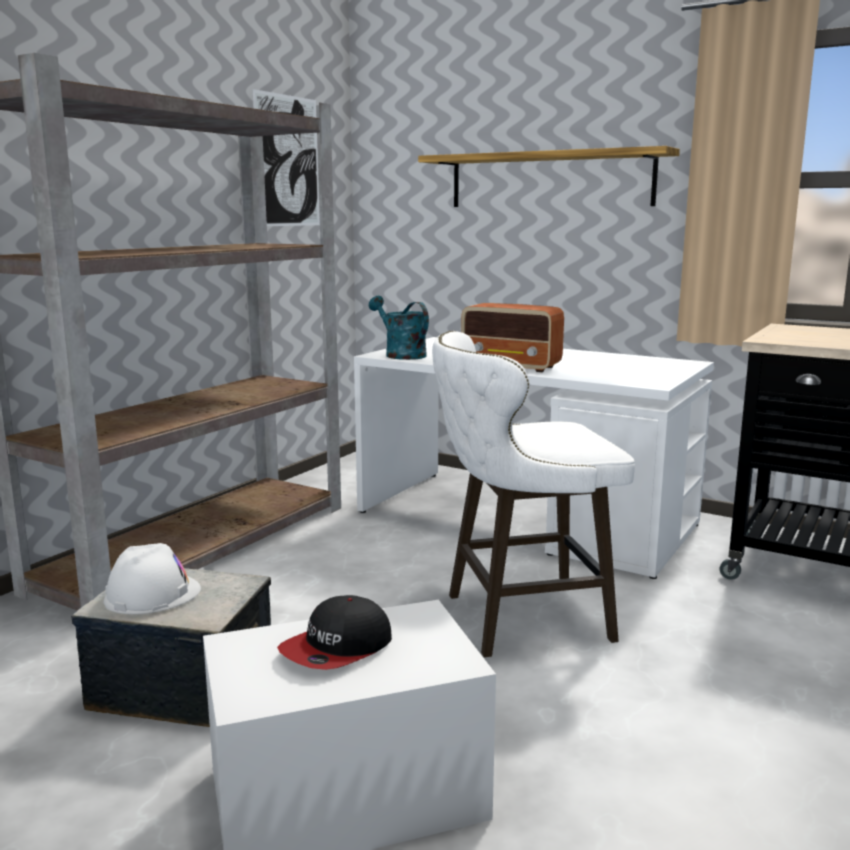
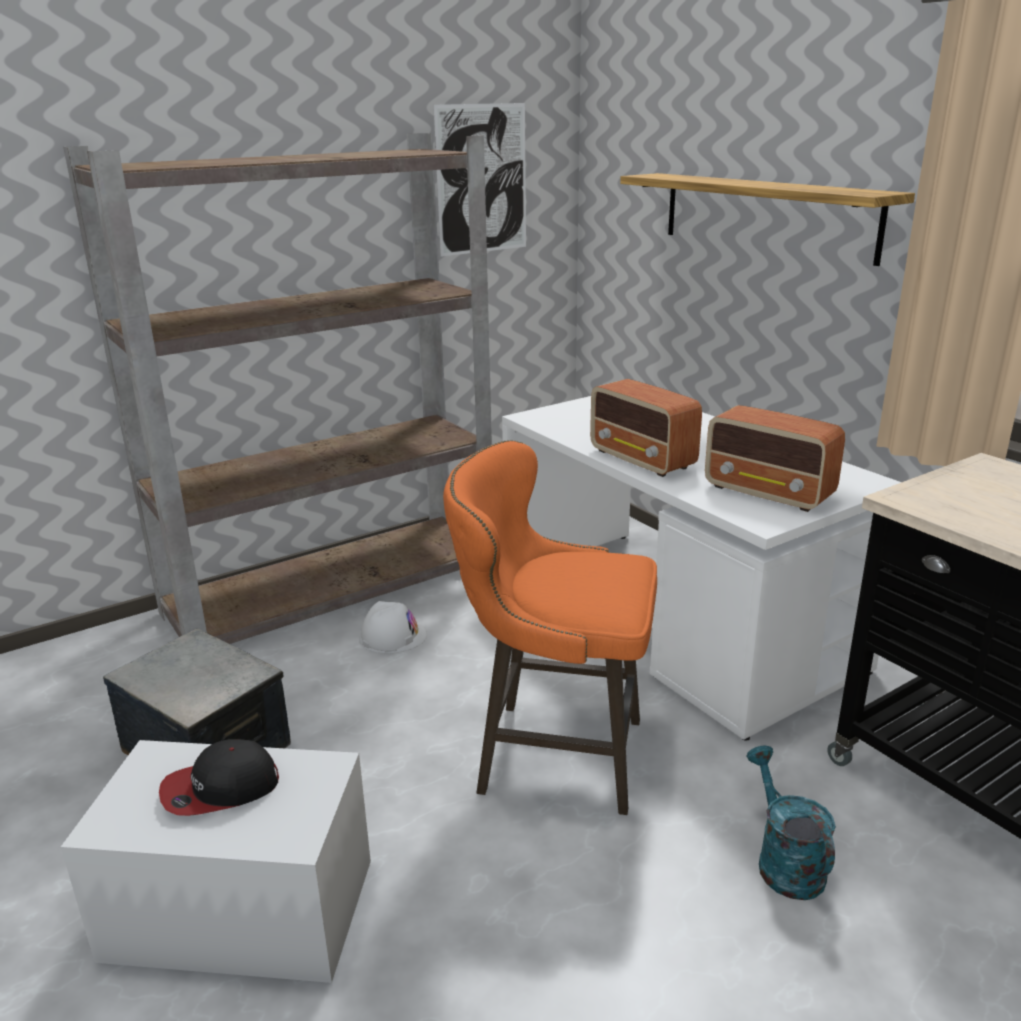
camera: 25 degrees right, 10 degrees up
(152, 594) = (175, 668): white hard hat -> white hard hat (392, 636)
(400, 354) = (551, 419): turquoise watering can -> turquoise watering can (784, 861)
(519, 618) = (552, 754): white stool -> orange stool
(632, 372) = (769, 493): none -> radio

